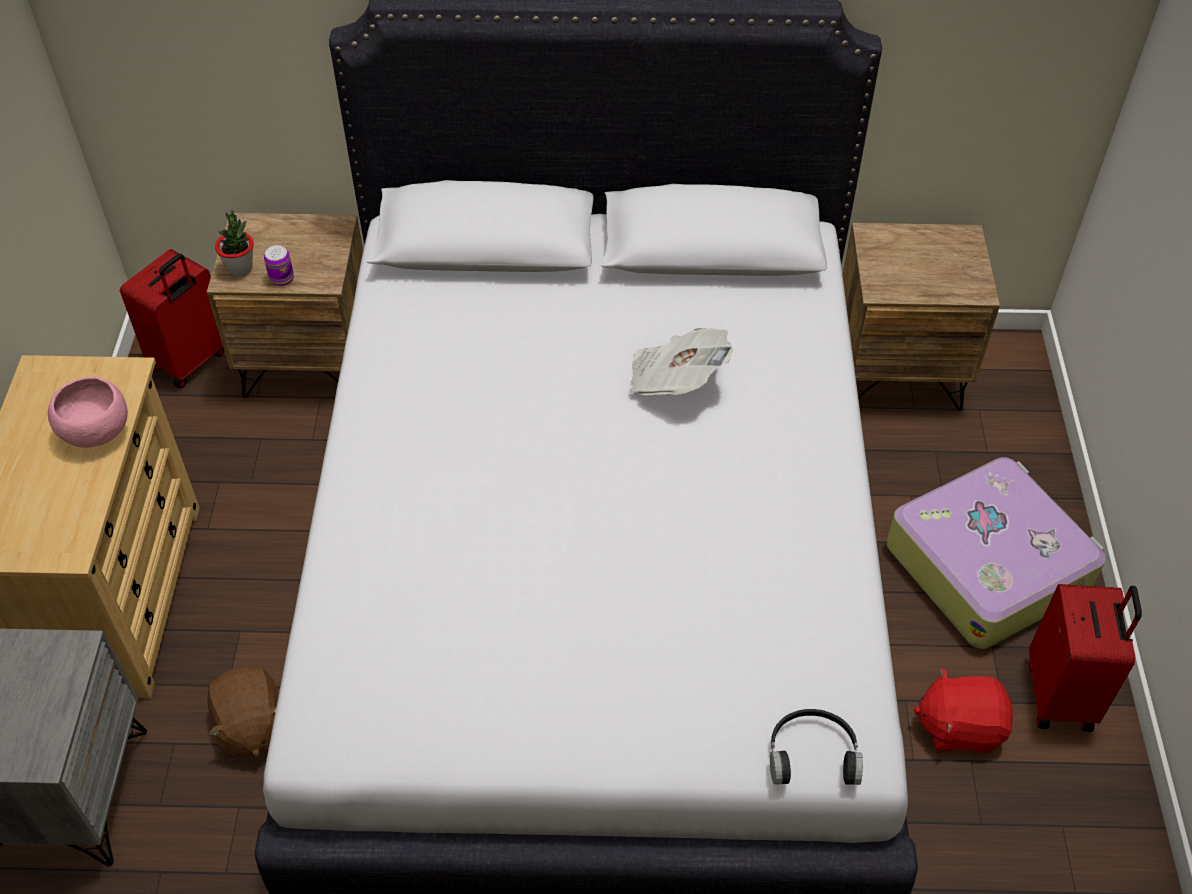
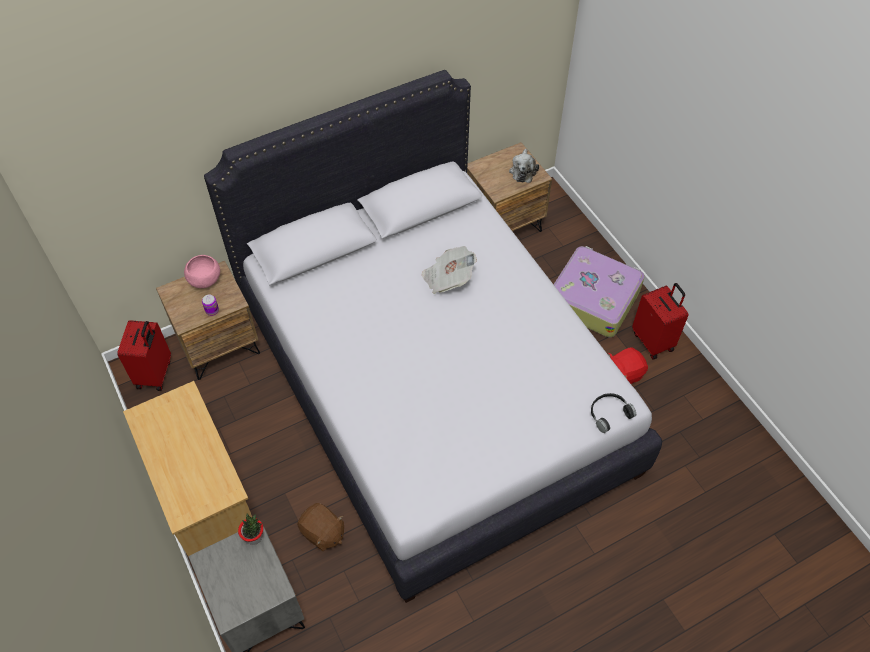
camera: 30 degrees left, 5 degrees up
(96, 433) = (196, 430): pink bowl -> pink bowl (205, 280)
(240, 268) = (186, 314): potted plant -> potted plant (254, 537)
(952, 271) = (523, 170): none -> plush toy

